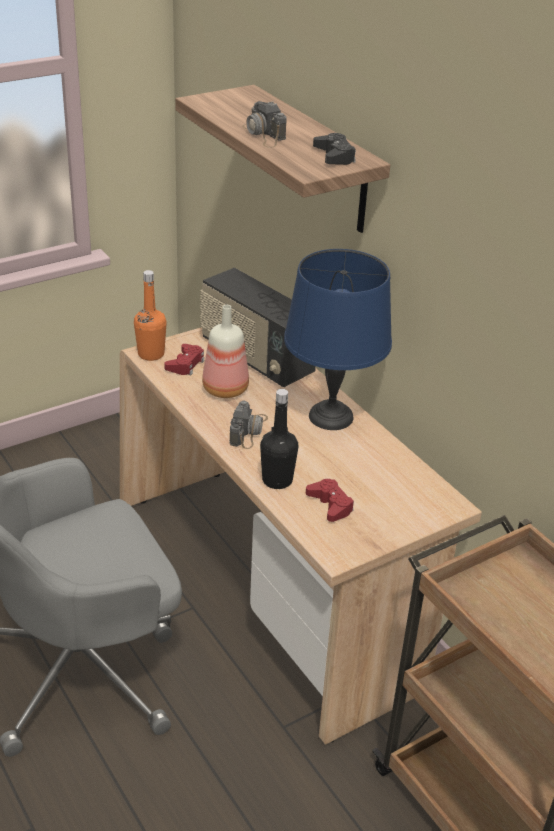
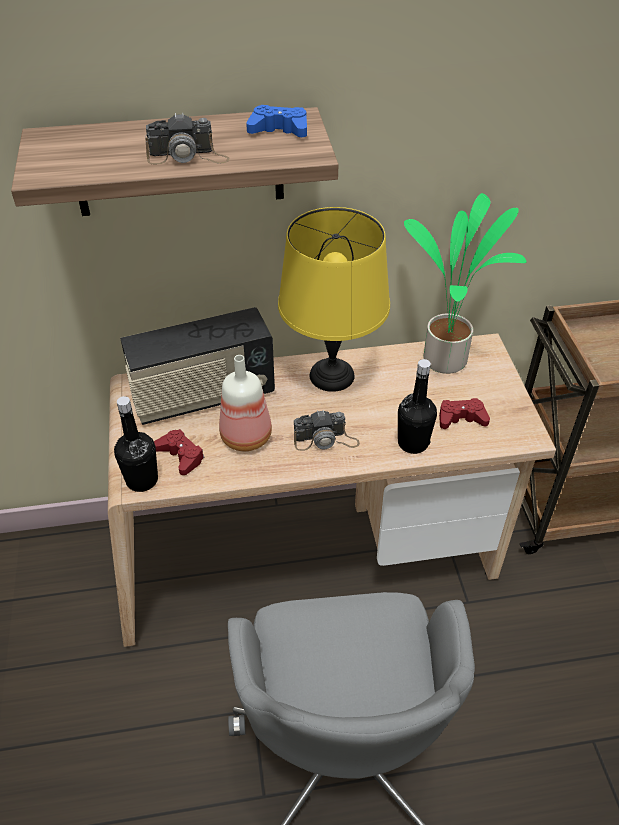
camera: 65 degrees left, 10 degrees up
(151, 354) = (142, 480): orange bottle -> black bottle
(248, 430) = (325, 440): camera -> camera turned 135 degrees clockwise
(329, 416) = (331, 376): blue table lamp -> yellow table lamp
(334, 156) = (279, 130): black game controller -> blue game controller
(409, 482) = (448, 360): none -> potted plant

